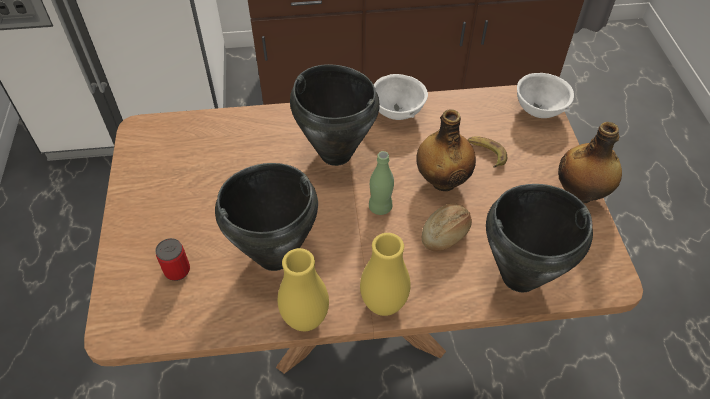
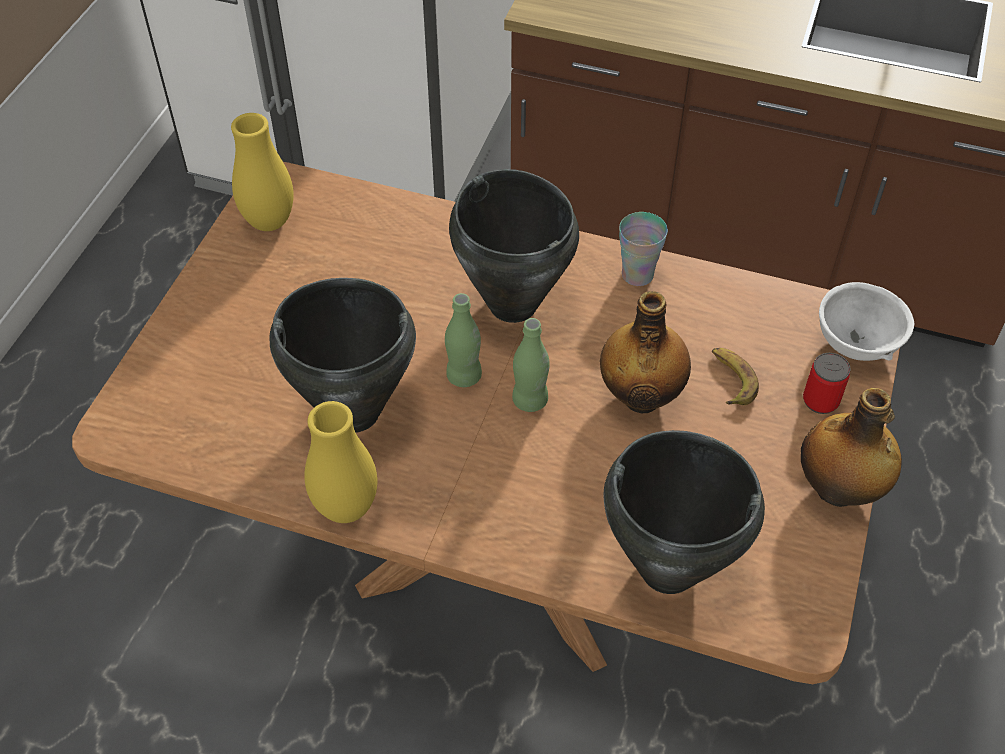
camera: 25 degrees right, 0 degrees up
(177, 270) = (224, 385): can -> can (820, 401)
(331, 207) = (464, 376): none -> green bottle
(383, 304) = (457, 530): yellow vase -> yellow vase (269, 222)
(398, 112) = (637, 275): white bowl -> cup
(446, 234) = (600, 472): bread -> none

